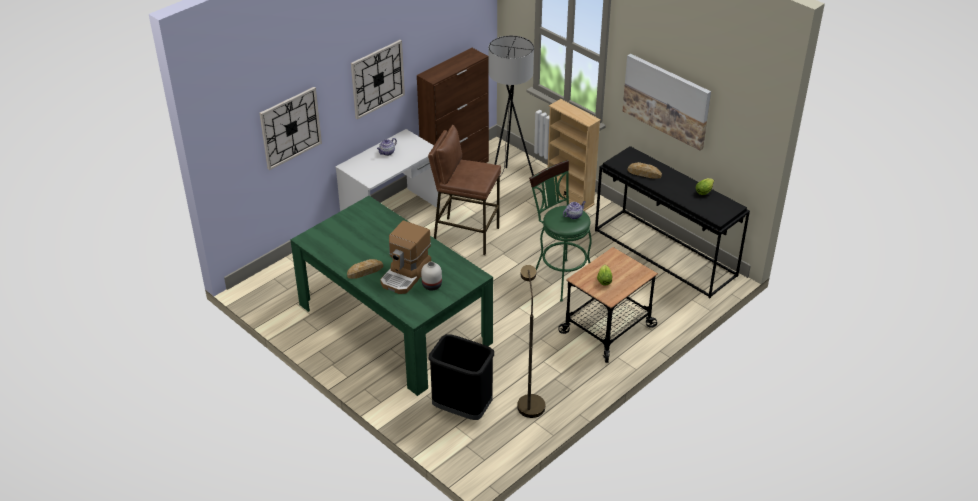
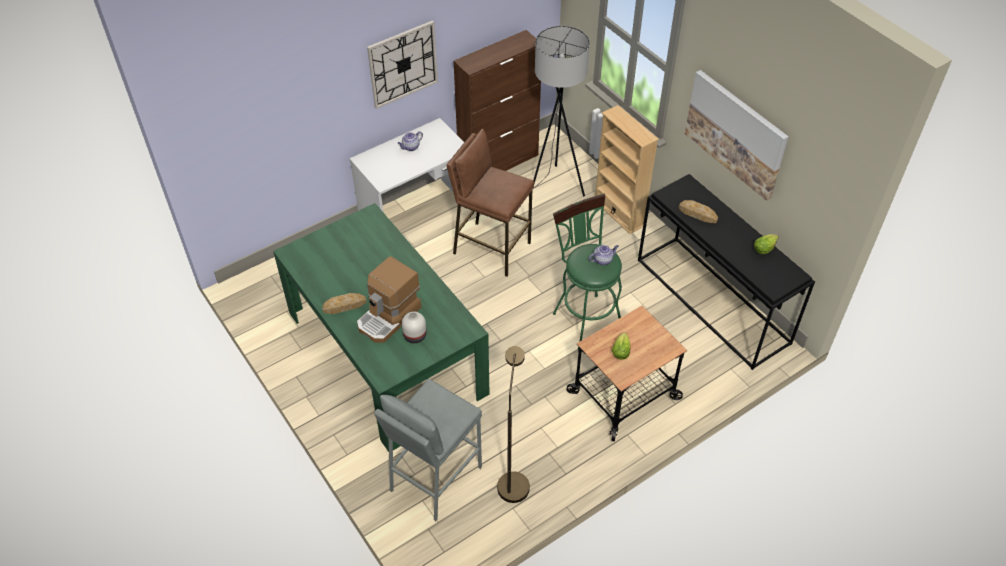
camera: 10 degrees right, 10 degrees up
(290, 128) = (289, 118): wall clock -> none
(462, 409) = (434, 478): black trash can -> grey stool

